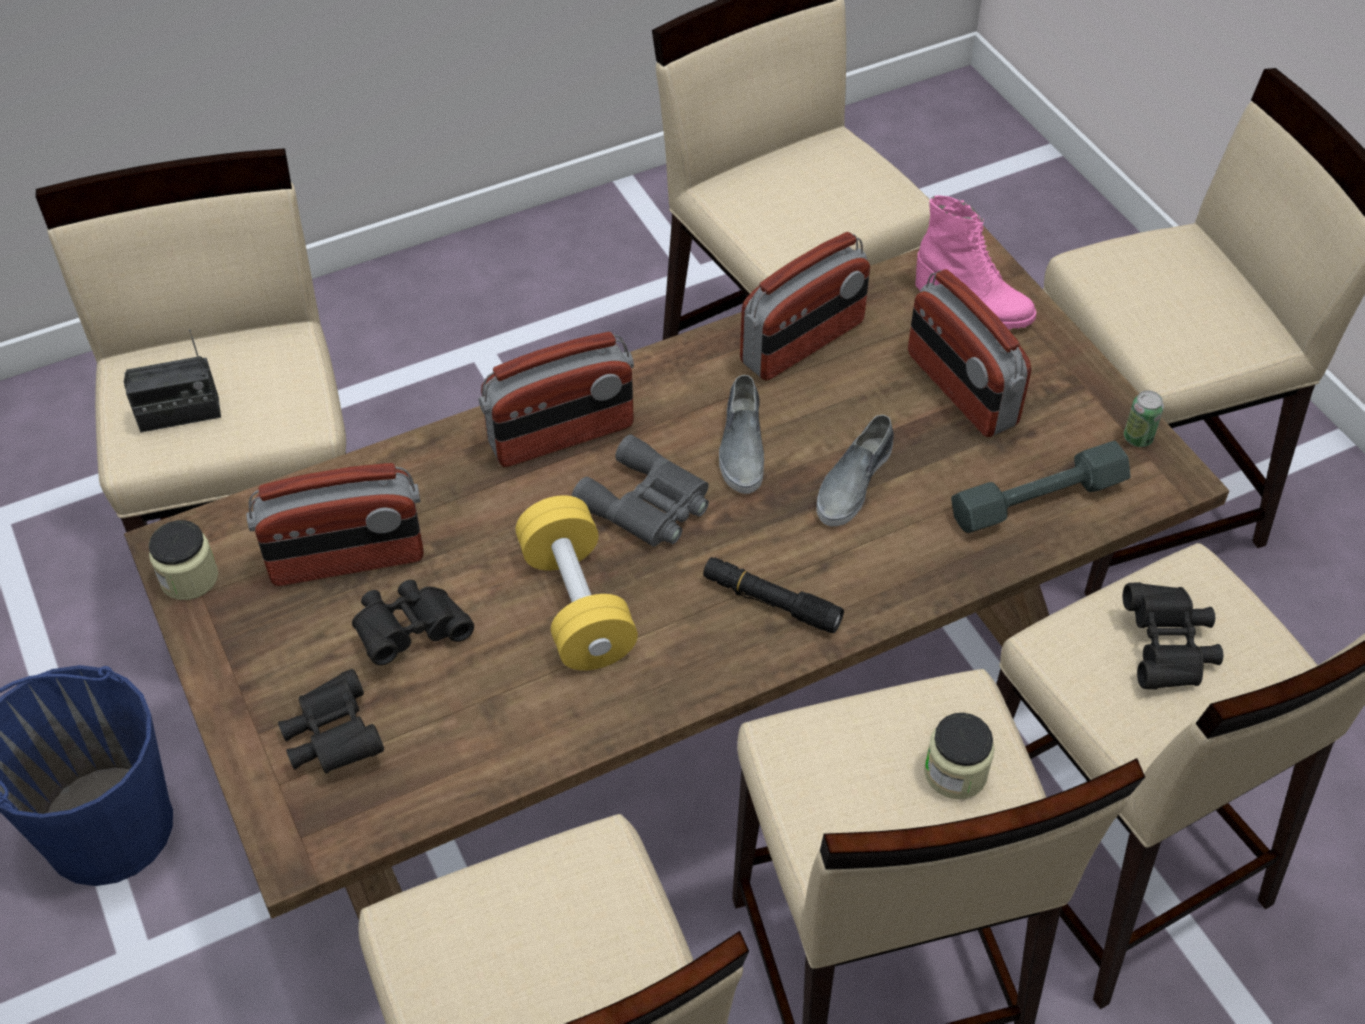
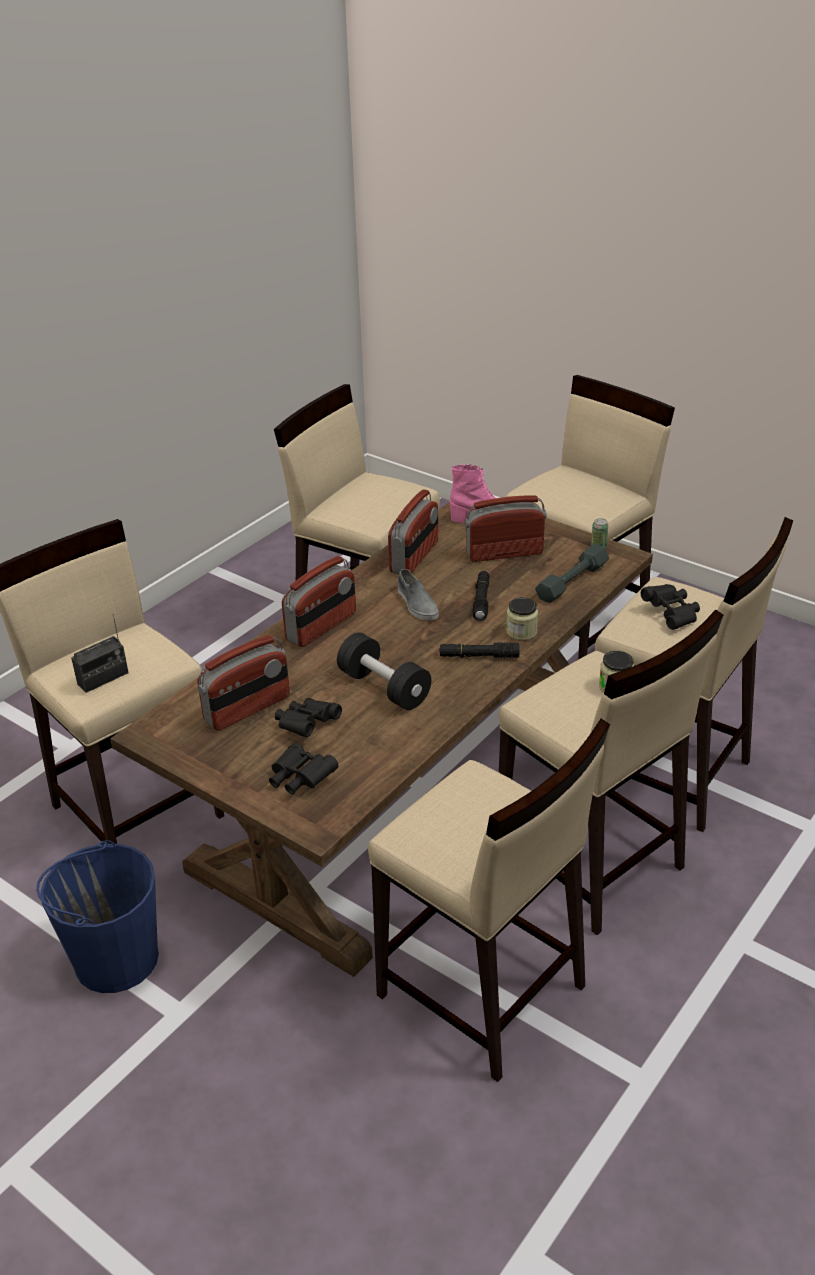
camera: 25 degrees left, 15 degrees down
(189, 578) = (165, 744): jar -> jar (521, 632)
(577, 605) = (384, 688): yellow dumbbell -> black dumbbell
(647, 505) = (388, 639): grey binoculars -> none
(853, 482) = (481, 601): grey shoe -> black flashlight
(960, 390) = (504, 553): radio -> radio turned 135 degrees clockwise

